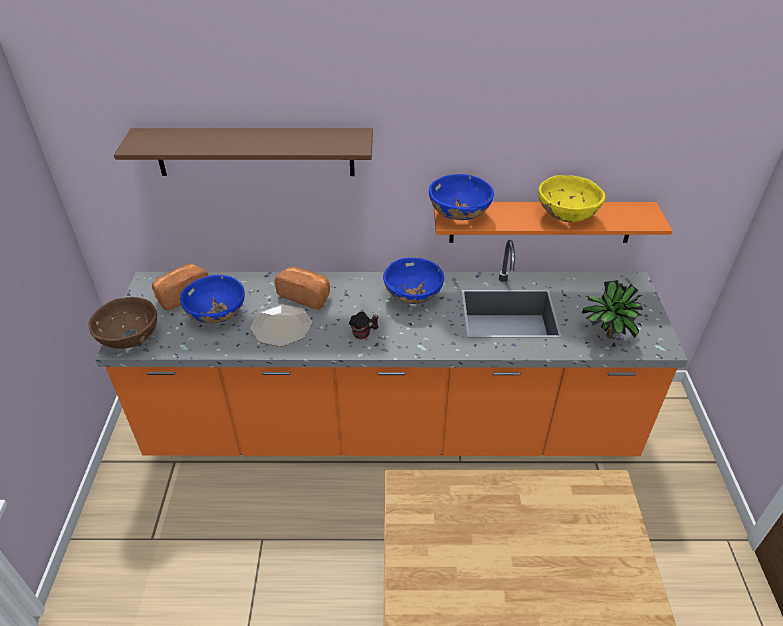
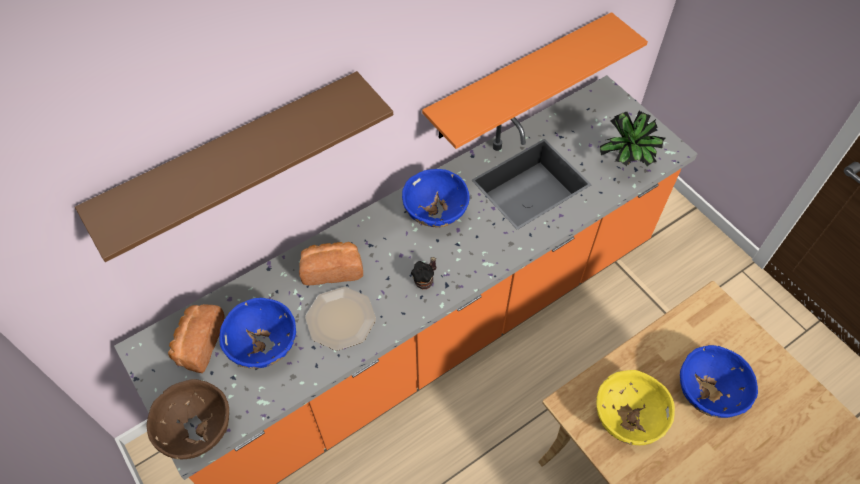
camera: 35 degrees left, 15 degrees up
(459, 216) = (462, 117): blue bowl -> blue bowl (708, 393)
(566, 217) = (554, 69): yellow bowl -> yellow bowl (627, 418)

